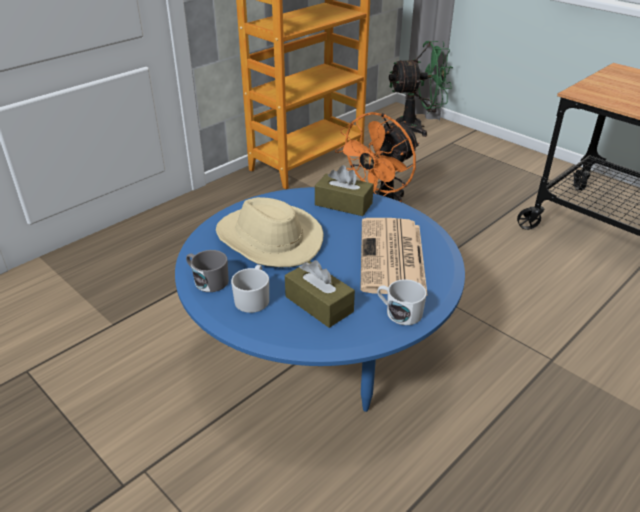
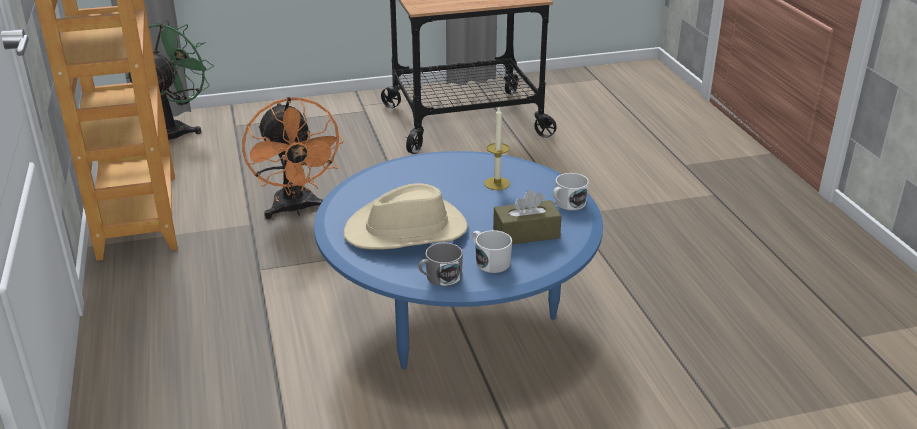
camera: 60 degrees left, 5 degrees down
(343, 204) = (391, 178): brown tissue box -> none
(393, 258) = (497, 183): newspaper -> candle

